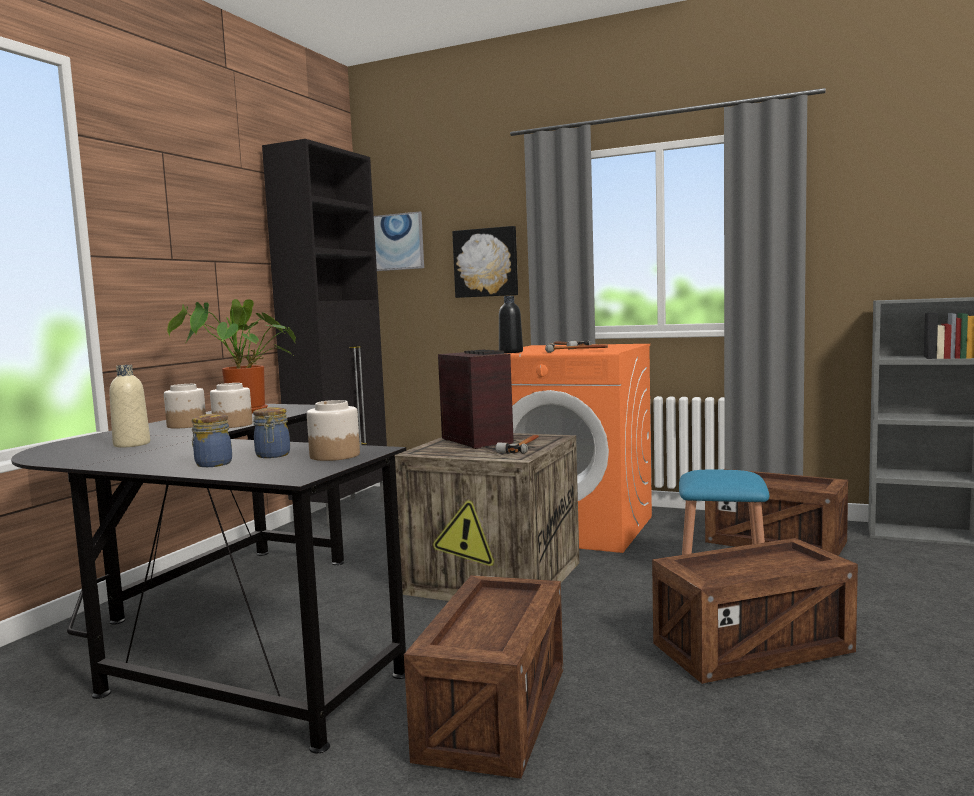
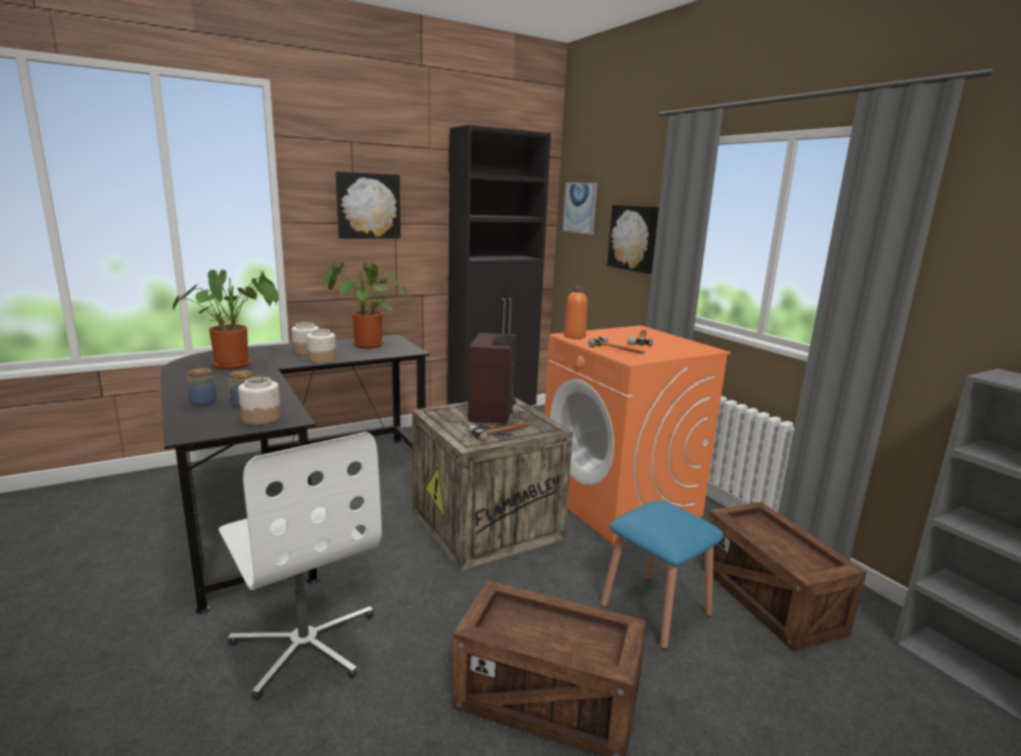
camera: 35 degrees right, 10 degrees up
(132, 444) = (237, 364): beige bottle -> potted plant
(187, 236) = (368, 206): none -> picture
(494, 714) = (305, 643): crate -> white office chair
(511, 352) = (574, 336): black bottle -> orange bottle

